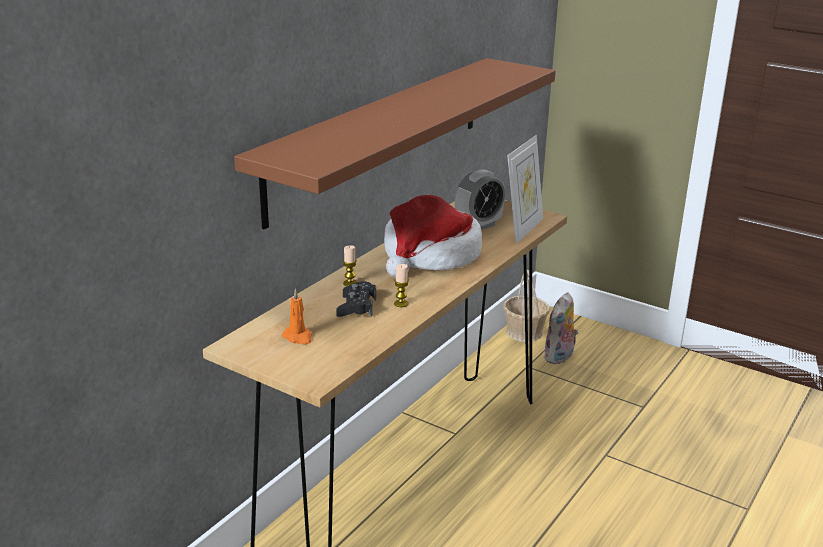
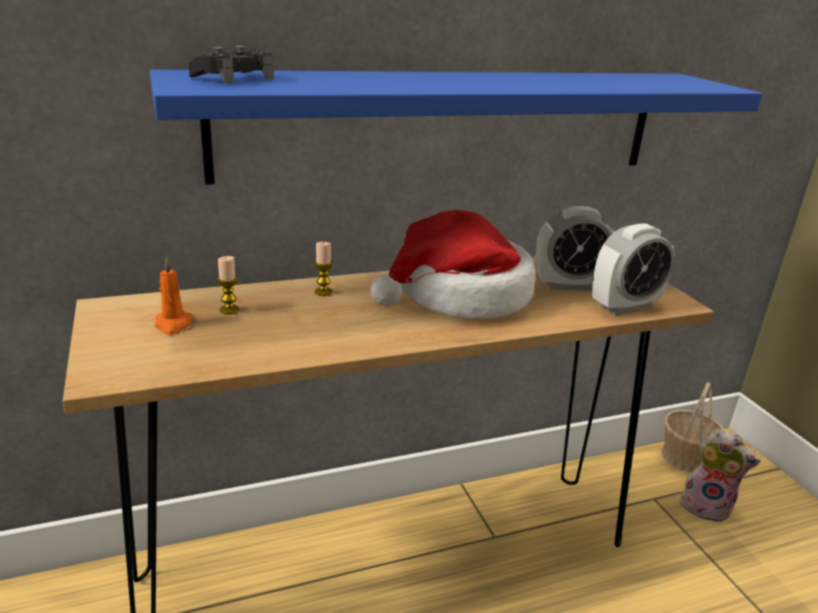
camera: 35 degrees right, 0 degrees up
(357, 306) = (287, 317): black game controller -> black game controller (234, 78)
(381, 135) = (447, 124): brown shelf -> blue shelf
(401, 304) = (338, 333): candle -> candle (229, 310)
(523, 229) = (625, 306): picture frame -> alarm clock
(559, 357) = (706, 507): plush toy -> plush toy turned 135 degrees counterclockwise

